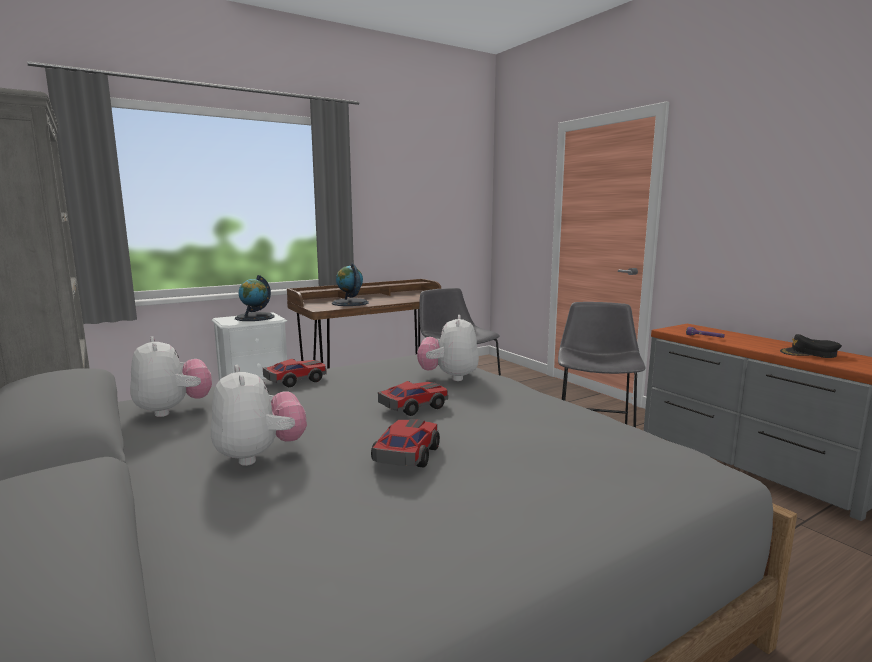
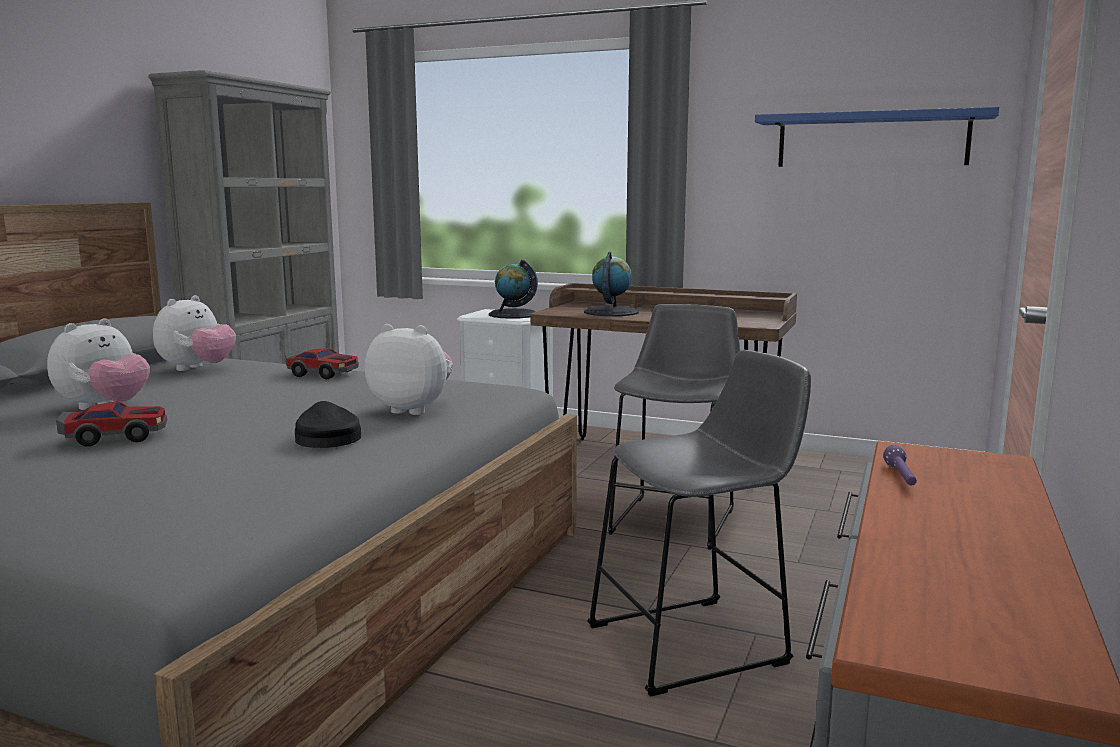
camera: 55 degrees right, 0 degrees up
(413, 406) = (279, 417): toy car -> none
(438, 193) = (871, 140): none -> blue shelf
(449, 377) = (413, 409): plush toy -> plush toy turned 45 degrees clockwise
(809, 354) = (948, 571): black cap -> black cap (326, 438)

